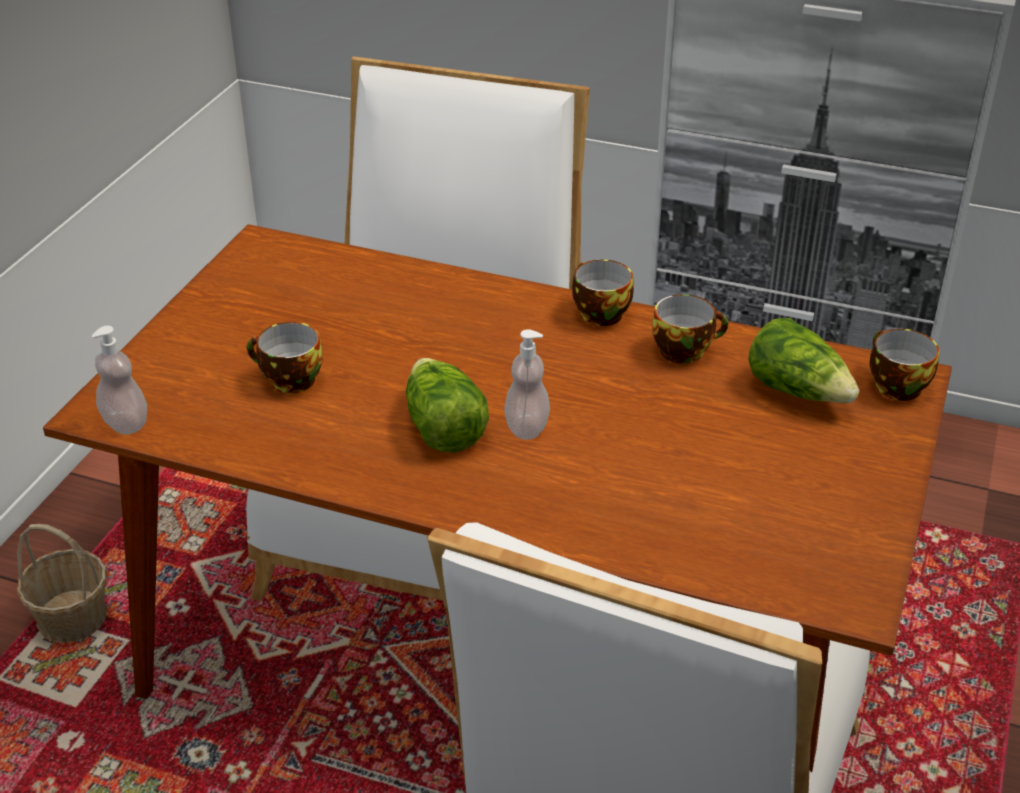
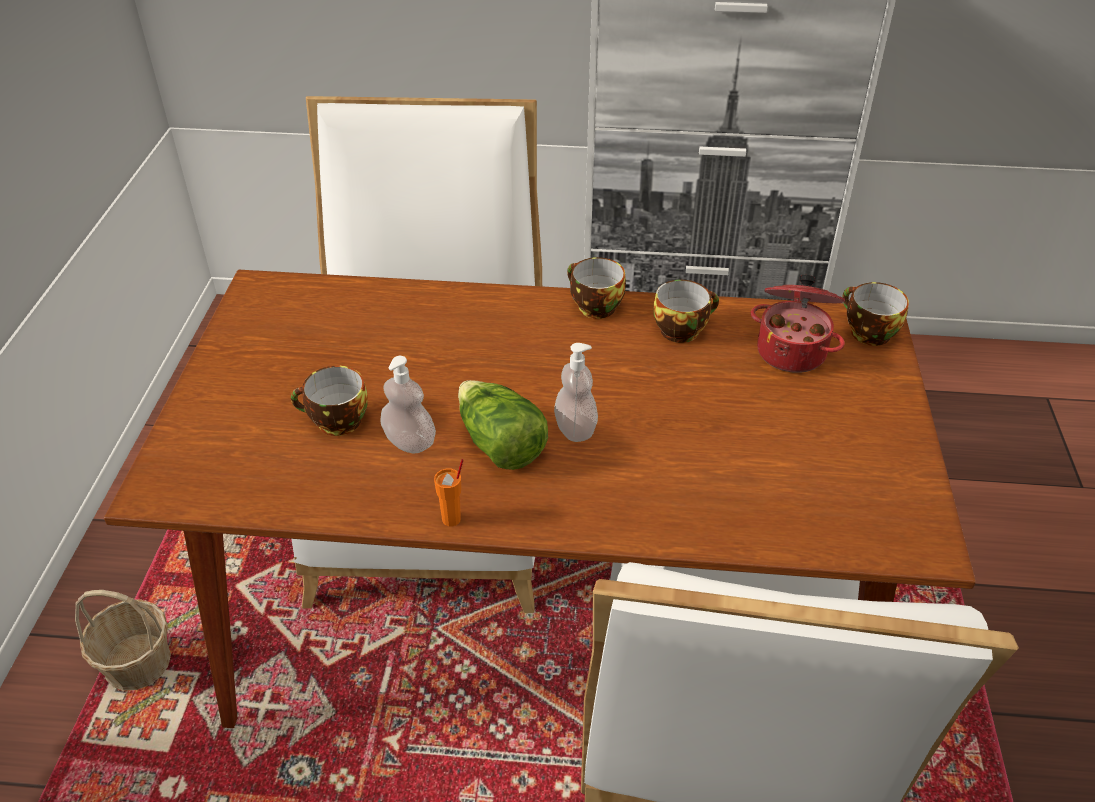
camera: 15 degrees left, 5 degrees up
(125, 423) = (189, 497): soap dispenser -> soap dispenser (410, 442)
(366, 487) = (452, 519): none -> orange cup
(798, 391) = (792, 351): lettuce -> cooking pot

